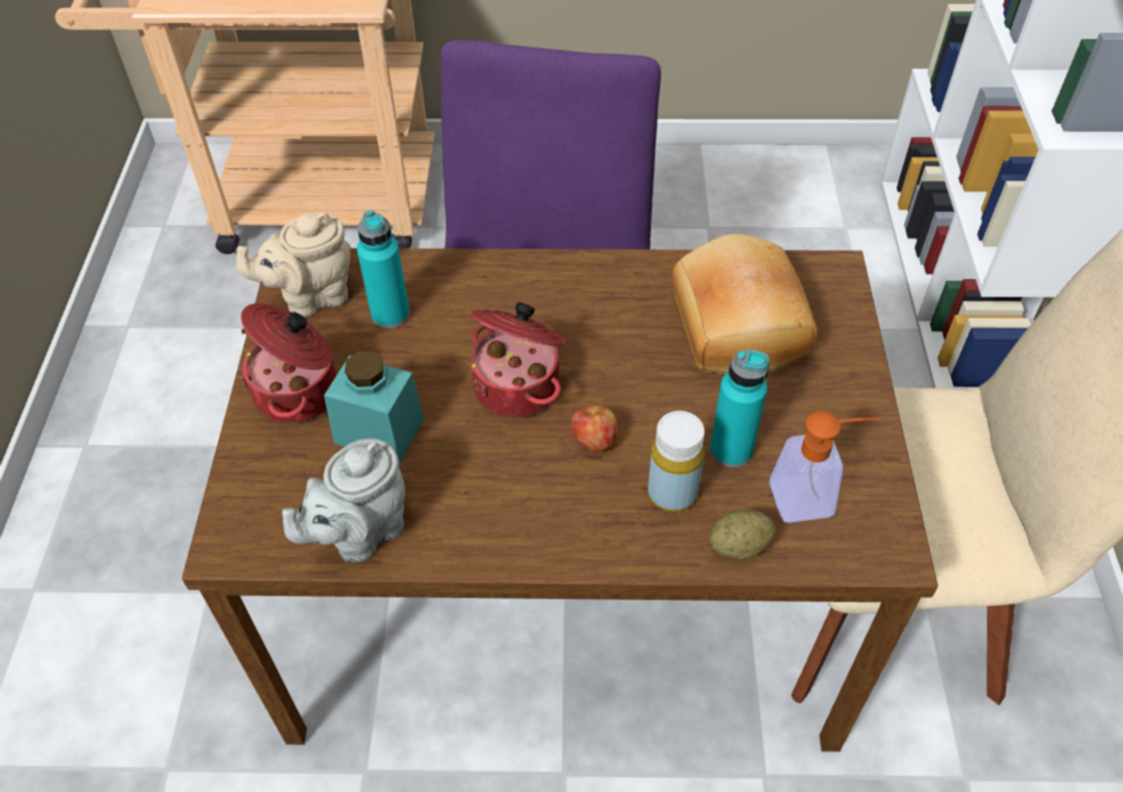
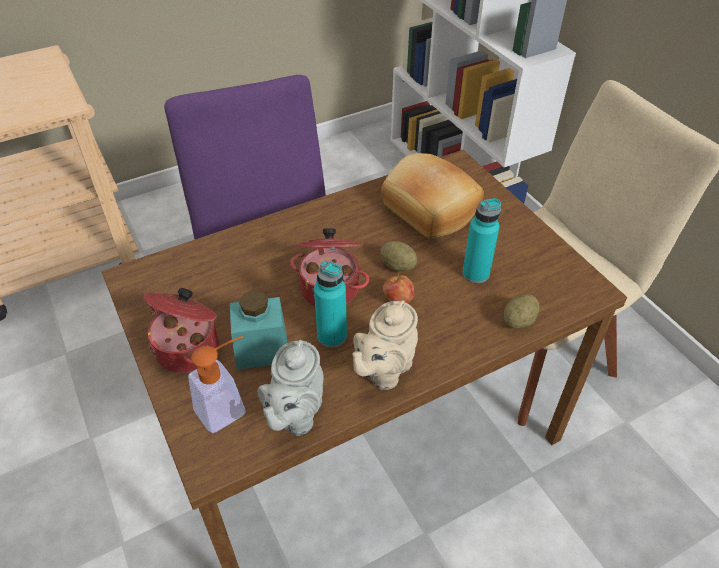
camera: 30 degrees left, 5 degrees down
(311, 297) = (155, 289): beige teapot -> beige teapot (384, 371)
(390, 314) = (217, 279): turquoise bottle -> turquoise bottle (332, 336)
(629, 392) = (398, 266): none -> potato
(672, 493) = (462, 309): yellow bottle -> none
(813, 498) = (535, 280): soap dispenser -> soap dispenser (228, 407)

